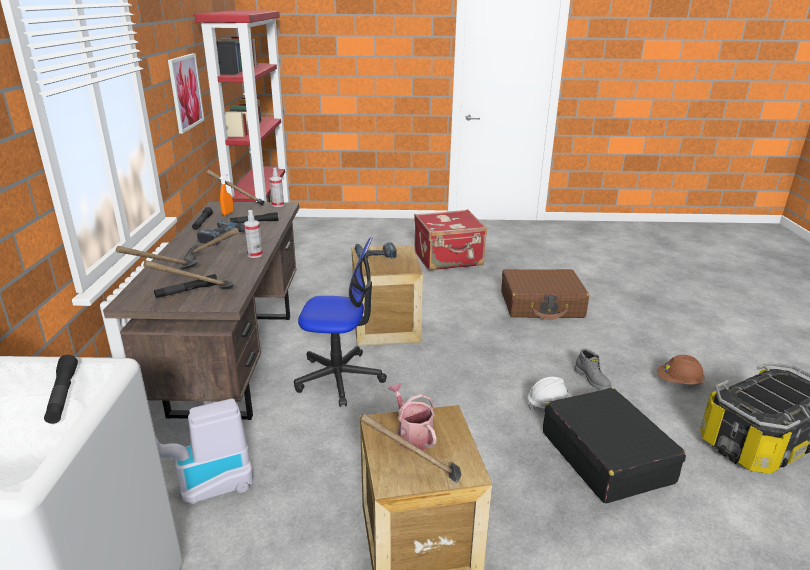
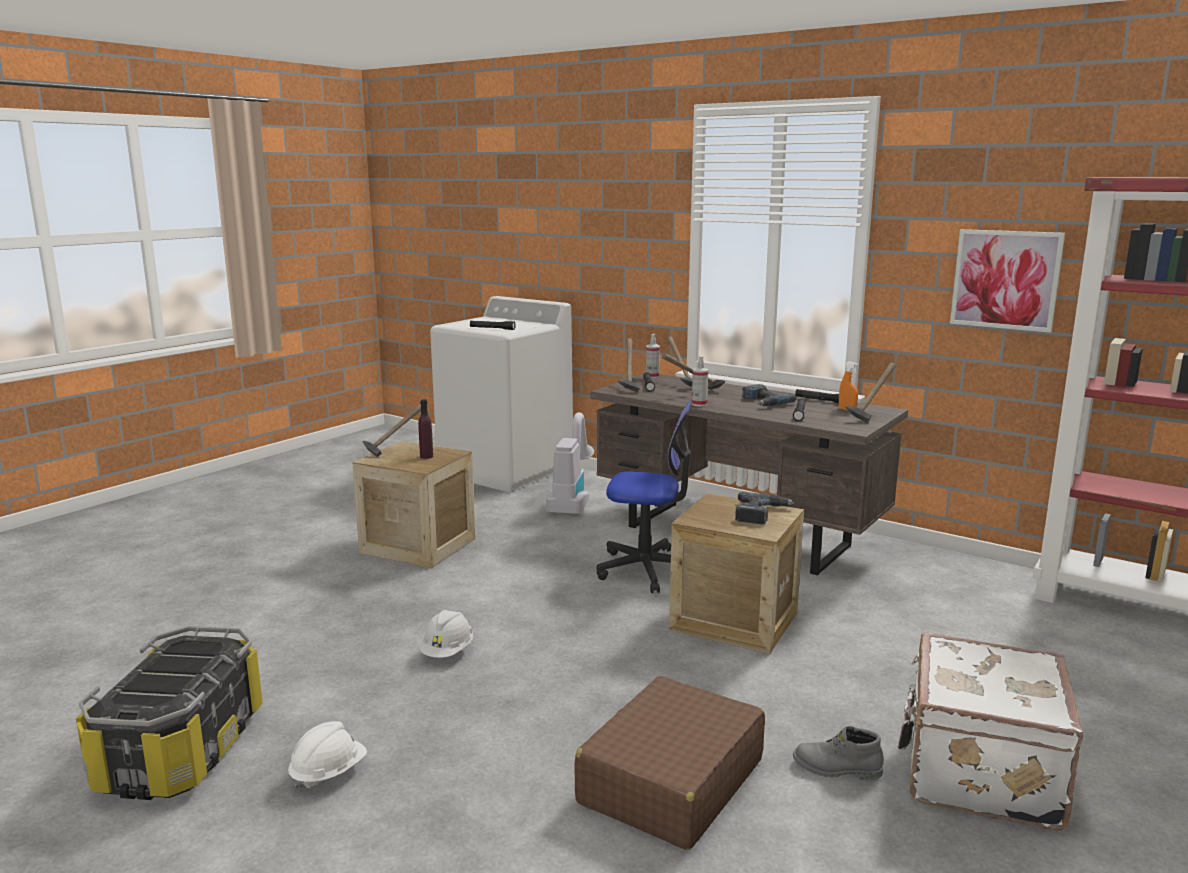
camera: 125 degrees right, 10 degrees down
(278, 205) = (862, 427): spray bottle -> spray bottle (652, 376)
(339, 378) = (647, 569): office chair -> office chair turned 120 degrees counterclockwise
(412, 435) = (426, 456): watering can -> purple bottle
(449, 259) = (978, 772): red suitcase -> white suitcase
(592, 379) = (438, 706): grey boot -> grey boot (836, 769)
(606, 456) = (346, 644): black suitcase -> none
(678, 382) = (328, 773): brown hard hat -> white hard hat

